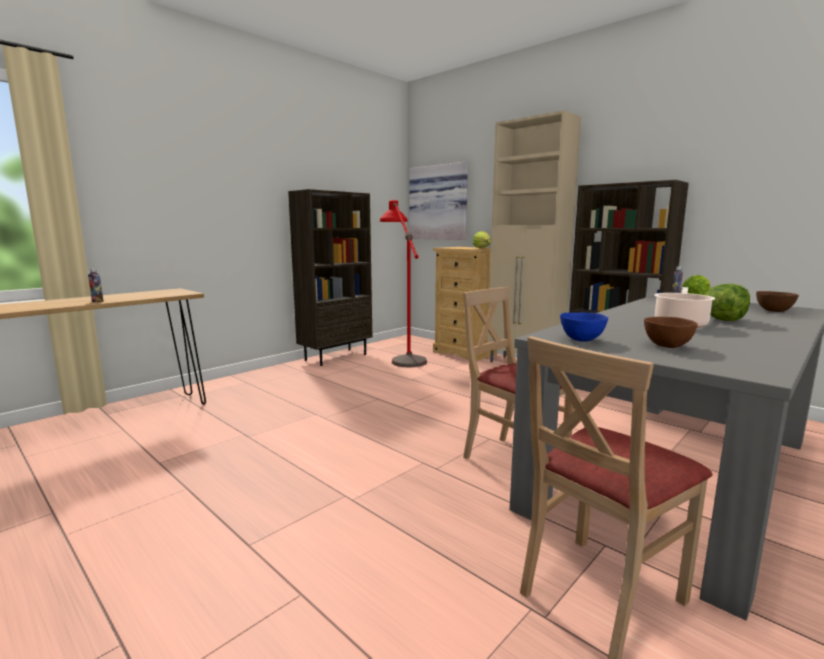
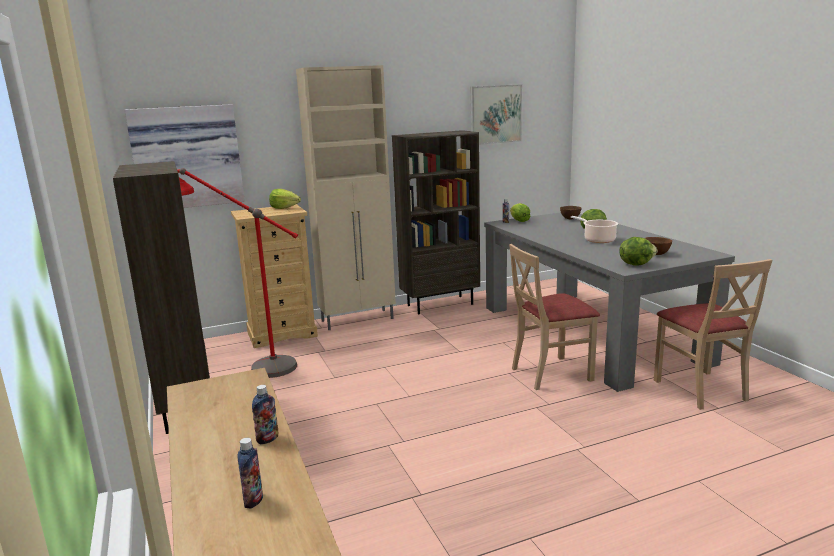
camera: 65 degrees left, 5 degrees up
(27, 306) = (253, 500): none -> bottle
(582, 339) = (635, 264): blue bowl -> lettuce
(751, 161) = (495, 114): none -> picture

